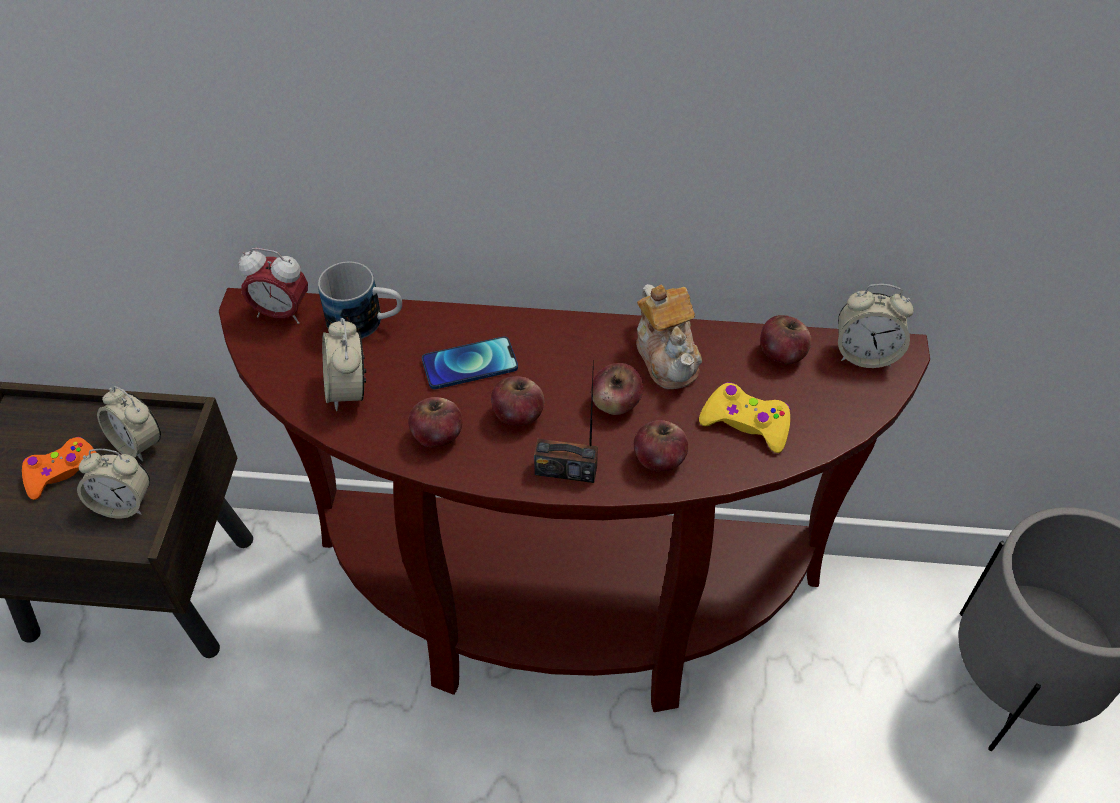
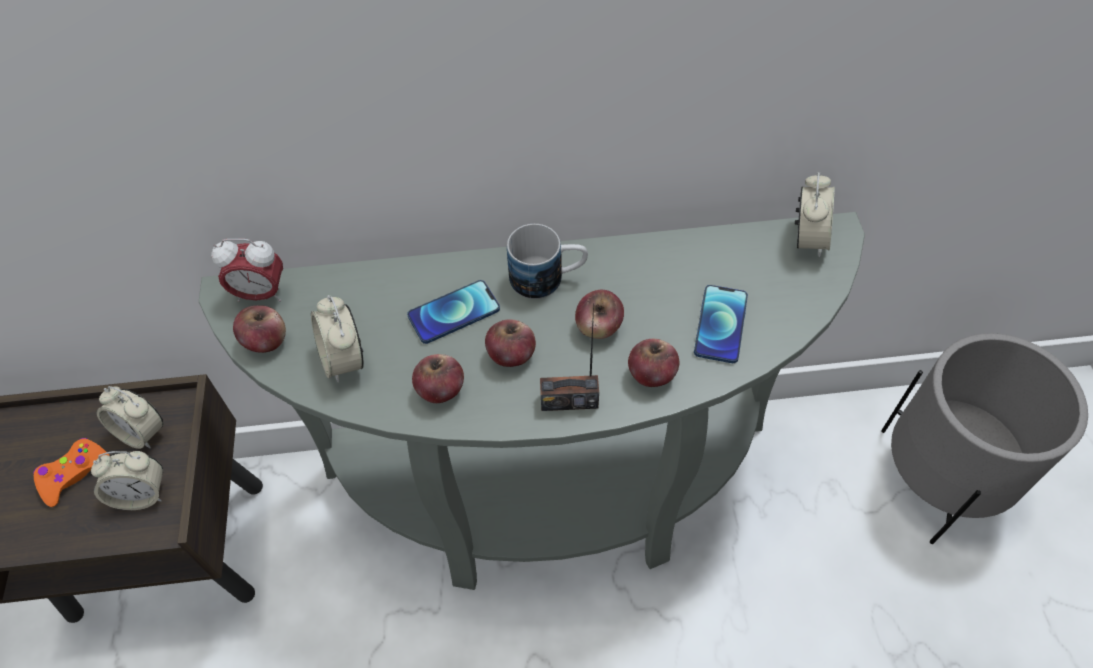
camera: 10 degrees left, 5 degrees up
(366, 323) = (346, 289): mug -> mug (548, 278)
(561, 613) = (551, 497): brown console table -> grey console table
(667, 356) = (633, 272): teapot -> none
(746, 423) = (720, 324): yellow game controller -> phone
(782, 354) = (735, 252): apple -> apple (266, 340)
(865, 354) = (808, 239): alarm clock -> alarm clock turned 75 degrees counterclockwise

